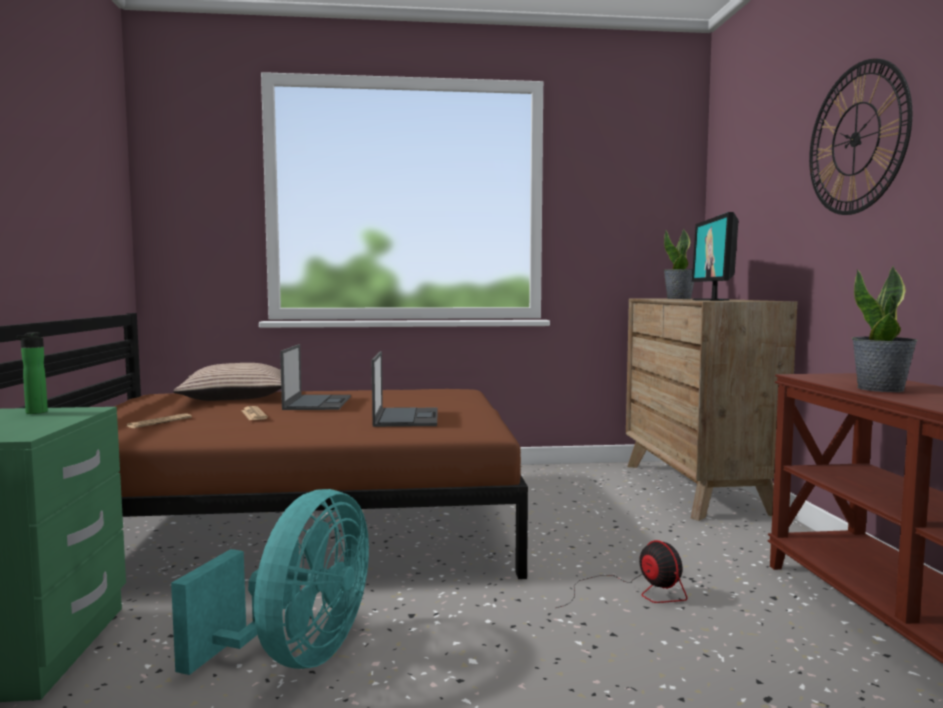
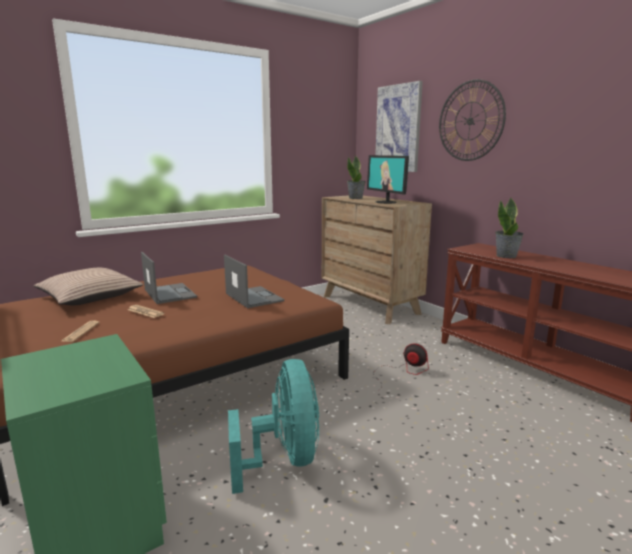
camera: 30 degrees left, 10 degrees up
(35, 413) = (69, 353): bottle -> none
(755, 177) = (398, 128): none -> picture

